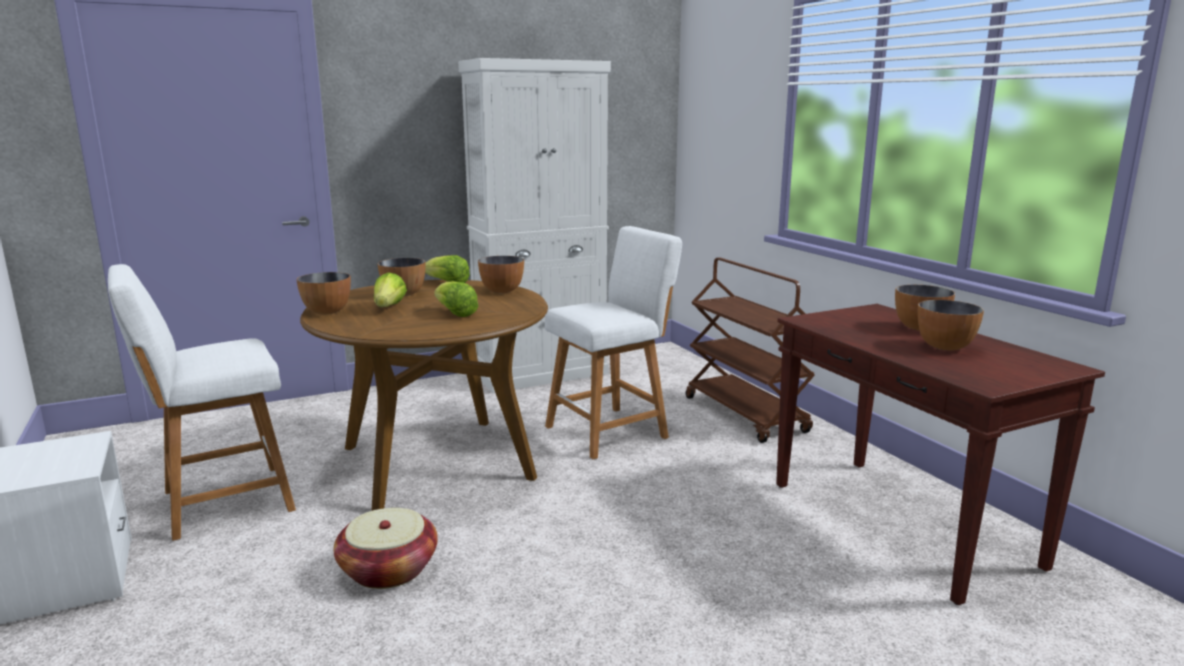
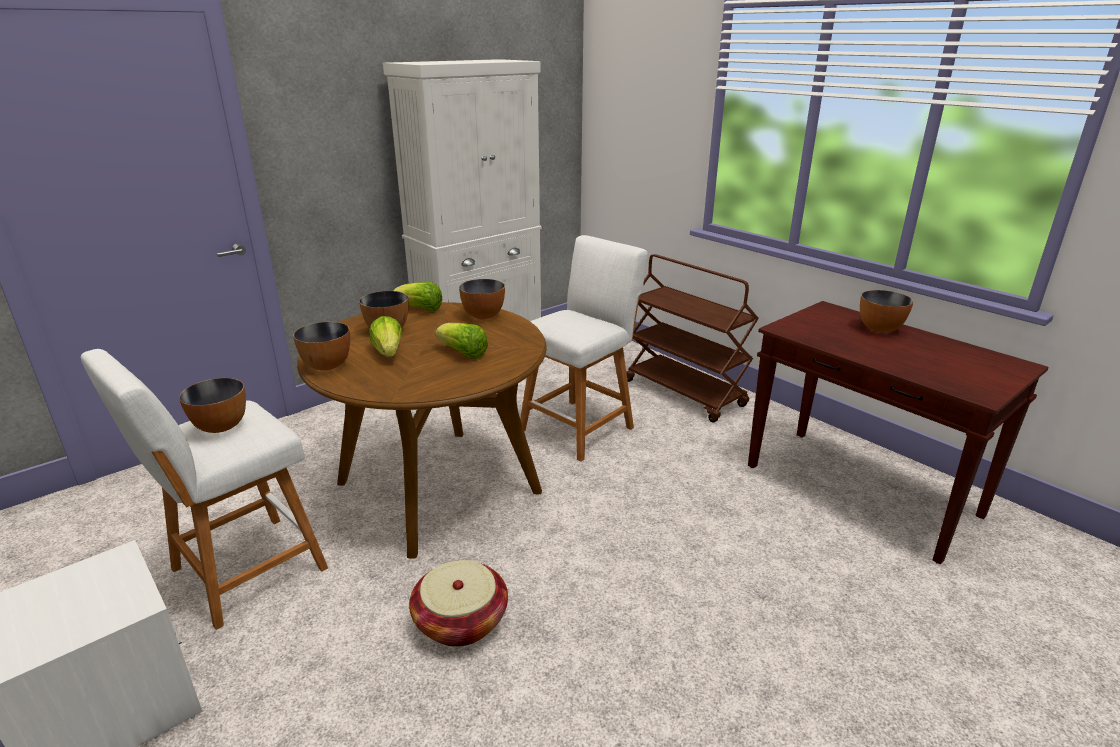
camera: 15 degrees left, 10 degrees up
(945, 347) = (916, 351): bowl -> bowl (221, 427)

